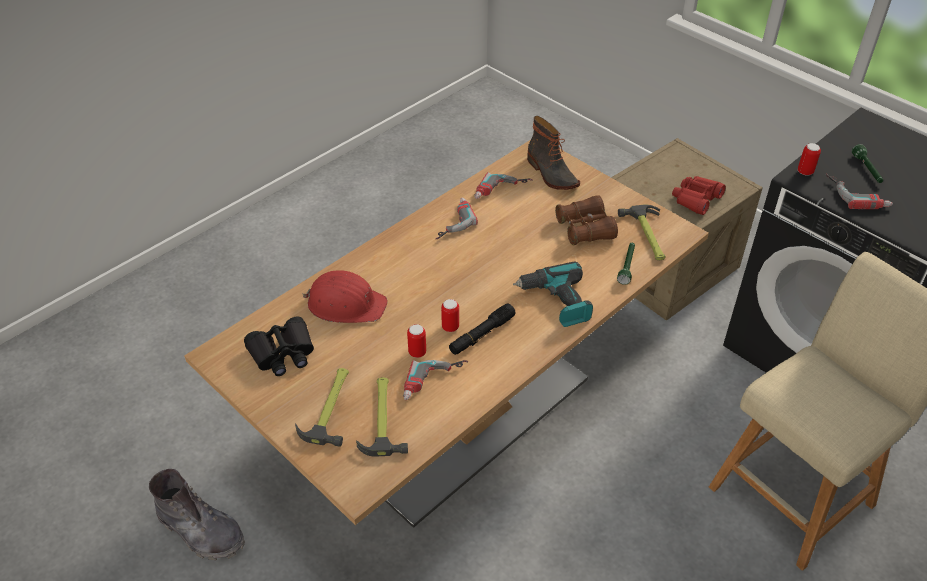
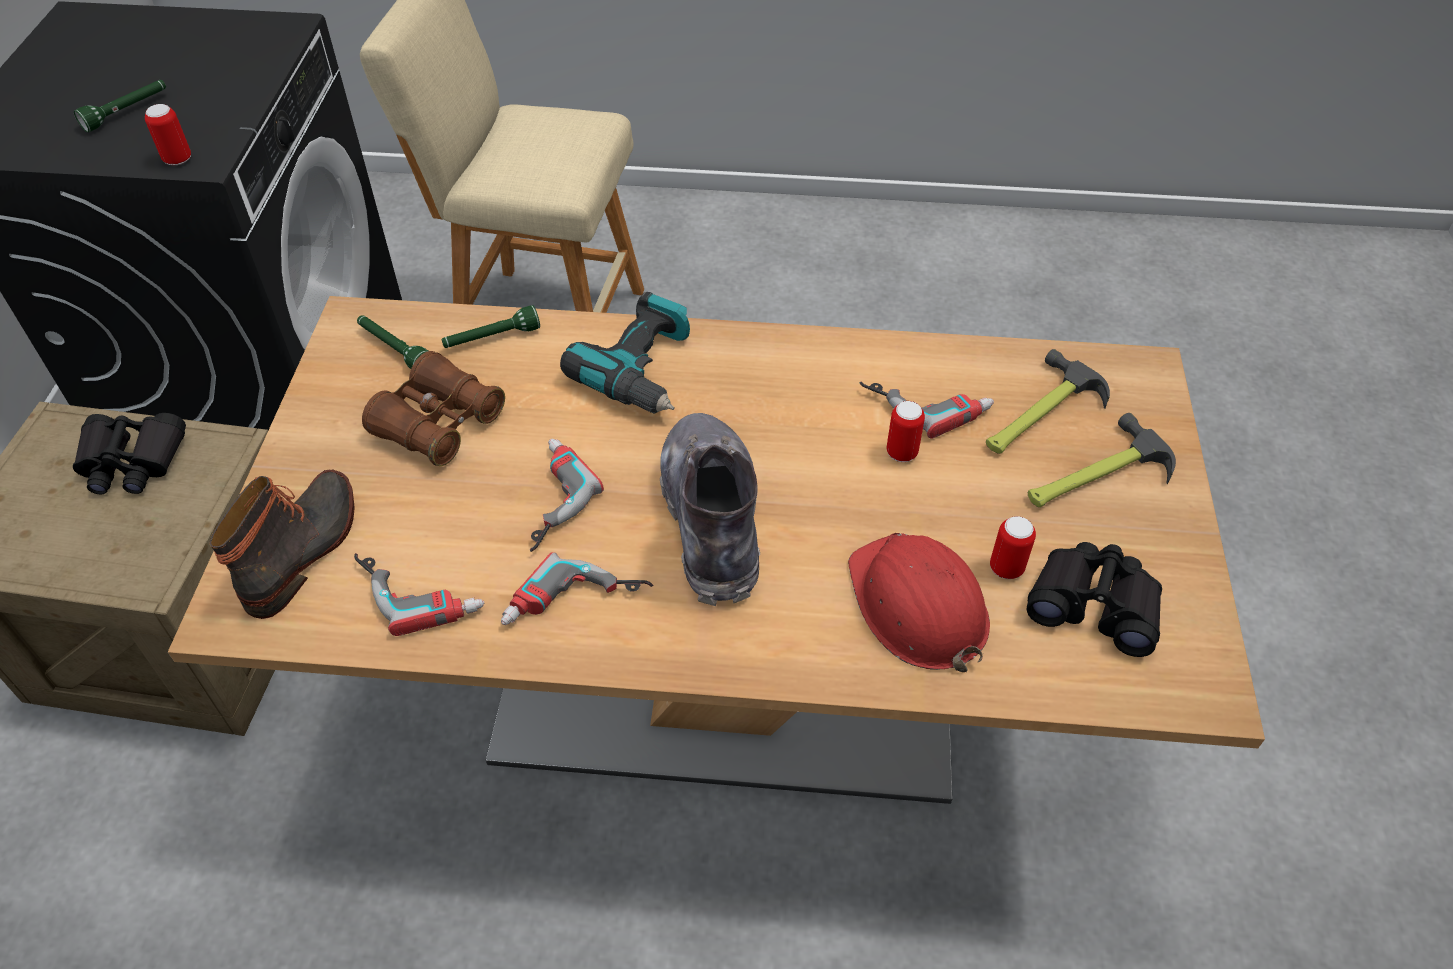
camera: 130 degrees left, 5 degrees up
(201, 531) = (1224, 857): grey boot -> grey boot (712, 520)
(450, 327) = (816, 448): can -> can (1006, 568)
(481, 334) = (791, 408): black flashlight -> none
(648, 235) = (394, 349): hammer -> green flashlight
(696, 199) = (132, 462): red binoculars -> black binoculars
(857, 194) = (204, 104): power drill -> power drill (546, 498)

